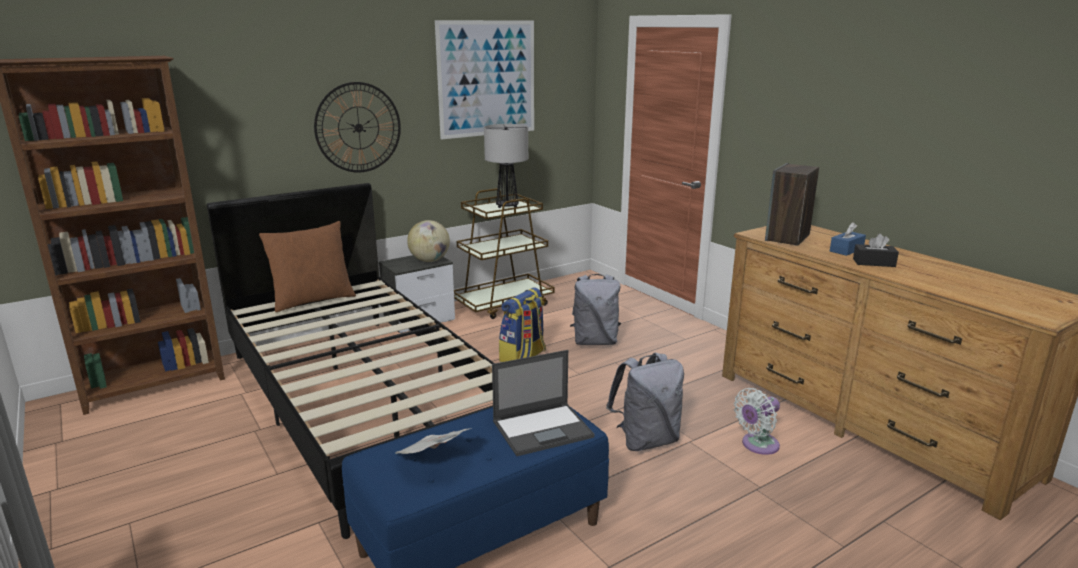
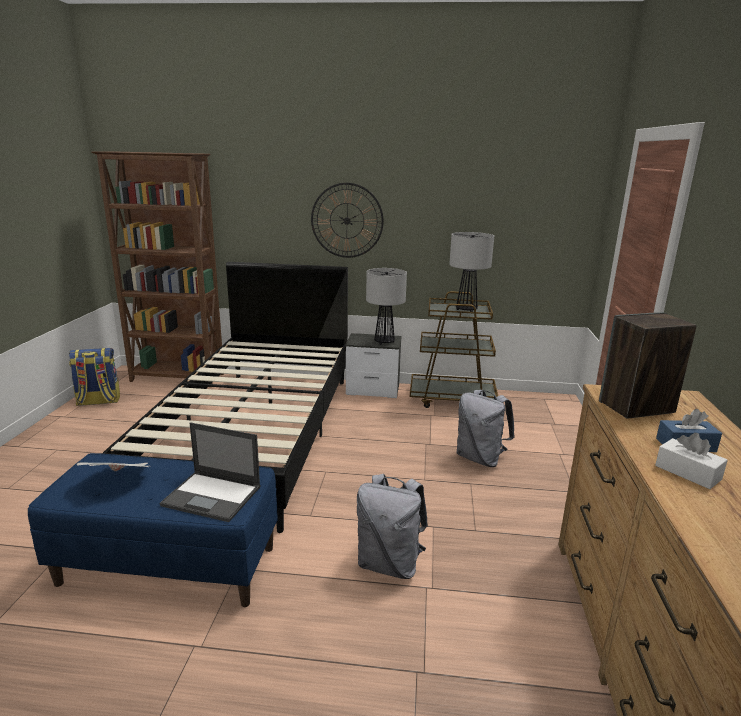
camera: 40 degrees right, 0 degrees up
(312, 300) = (279, 348): brown pillow -> none
(430, 260) = (384, 342): globe -> table lamp
(487, 79) = (474, 189): picture -> none
(523, 357) = (401, 447): backpack -> backpack (98, 401)
(757, 445) = (486, 631): white fan -> none
(874, 263) = (687, 472): black tissue box -> white tissue box

